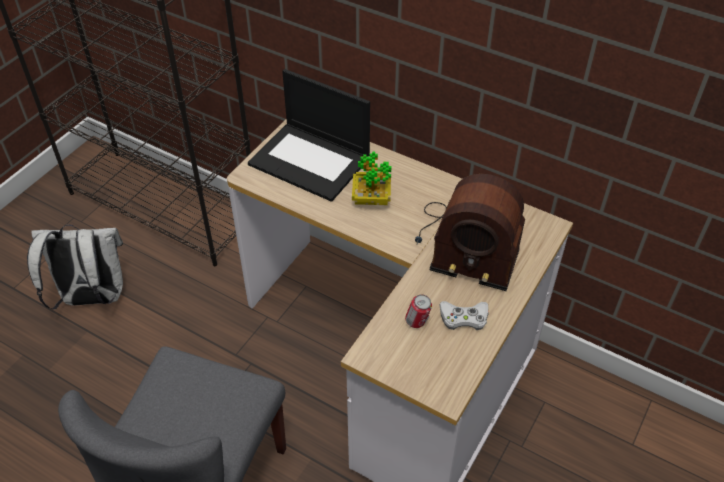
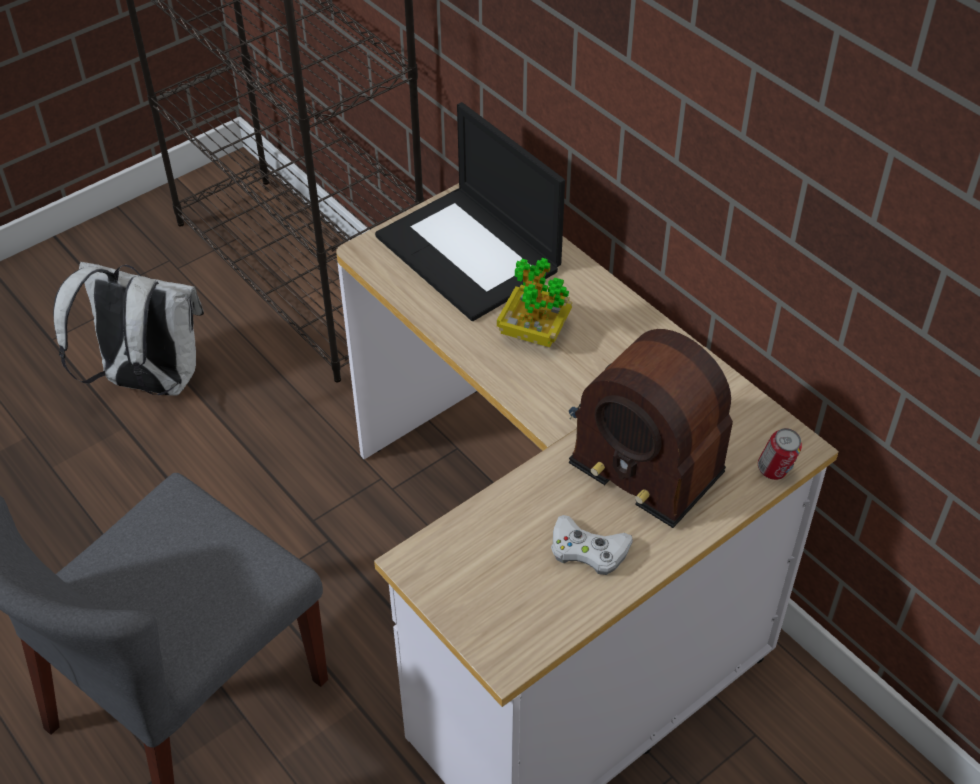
camera: 20 degrees right, 0 degrees up
(417, 322) = (513, 537): can -> can (775, 472)

